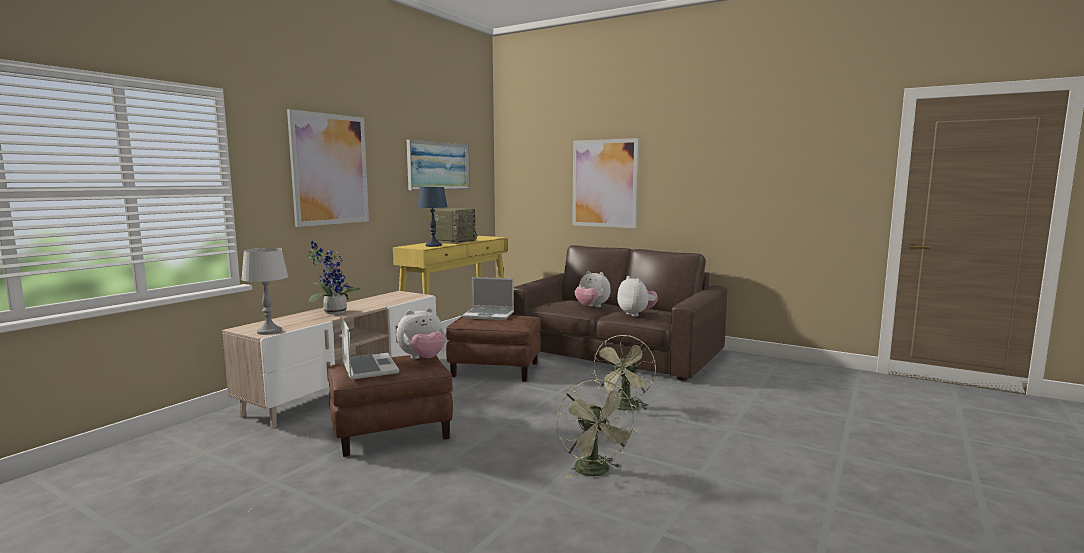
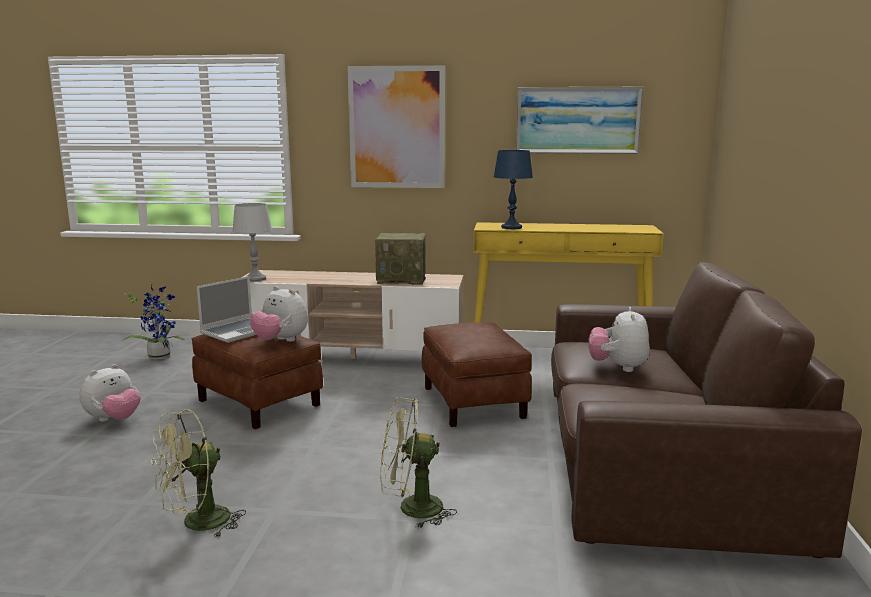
camera: 65 degrees right, 5 degrees up
(332, 312) = (338, 278): potted plant -> potted plant (159, 355)
(454, 241) = (567, 227): radio -> radio (402, 280)
(489, 315) = (483, 330): laptop -> none
(604, 183) = (783, 155): picture -> none
(636, 314) = (603, 397): plush toy -> plush toy (114, 419)

